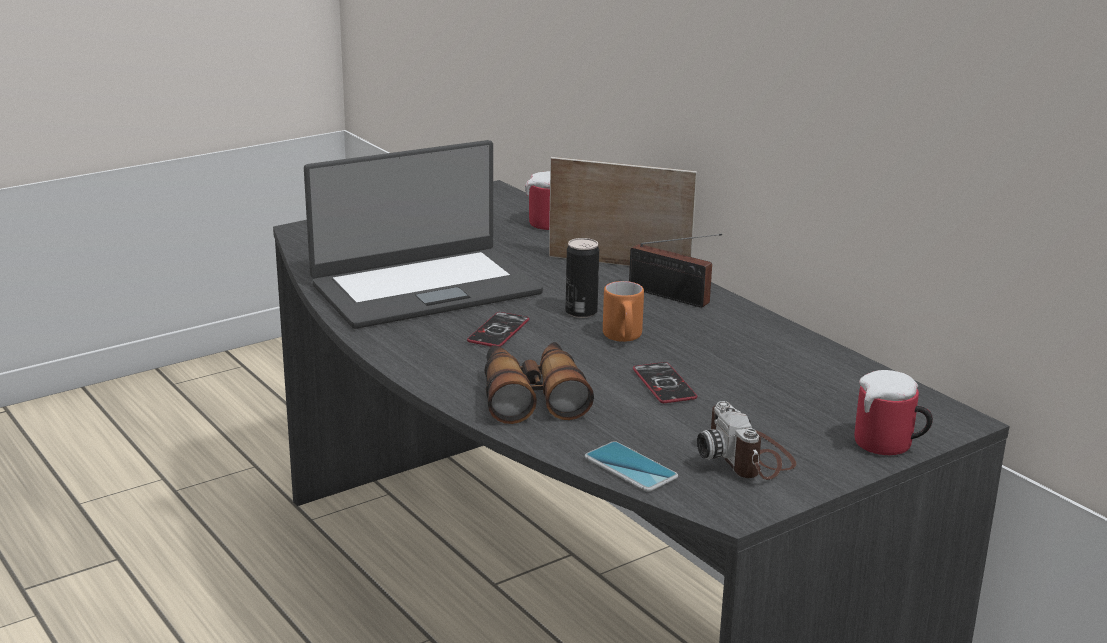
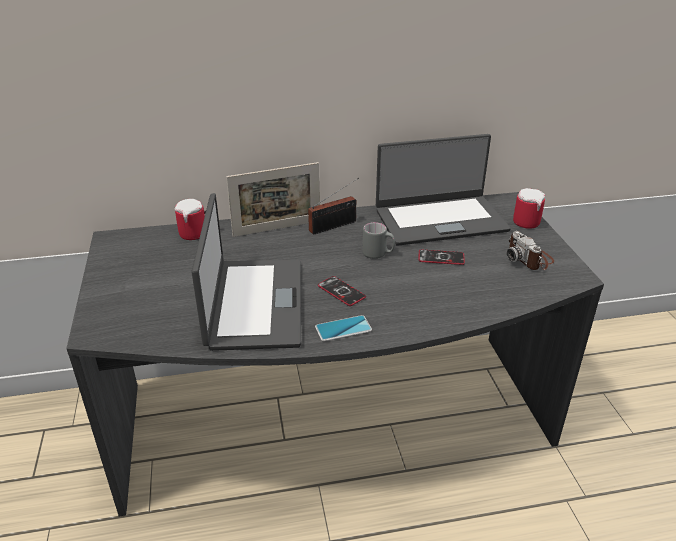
camera: 65 degrees left, 10 degrees up
(532, 395) = (434, 302): binoculars -> none
(581, 312) = (334, 258): can -> none
(619, 264) = (277, 228): picture frame -> picture frame turned 150 degrees counterclockwise
(623, 338) = (378, 254): orange mug -> grey mug
(630, 468) = (529, 293): phone -> phone (343, 329)
(748, 458) = (529, 258): camera -> camera turned 60 degrees clockwise
(791, 367) = (440, 220): none -> laptop

